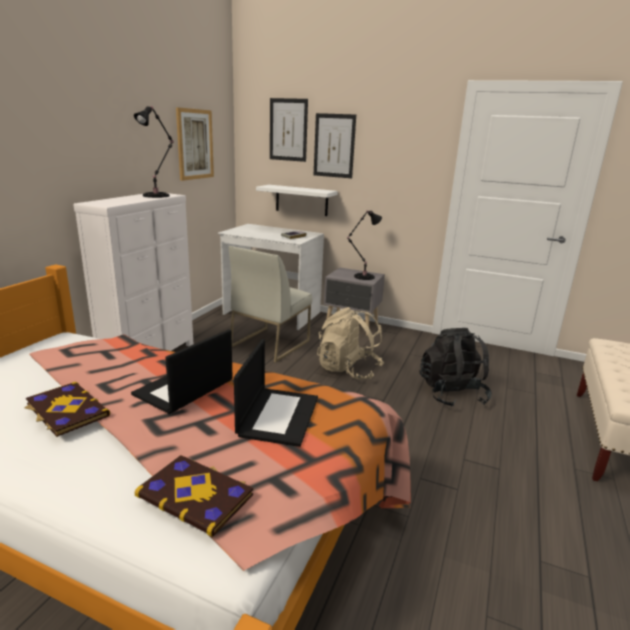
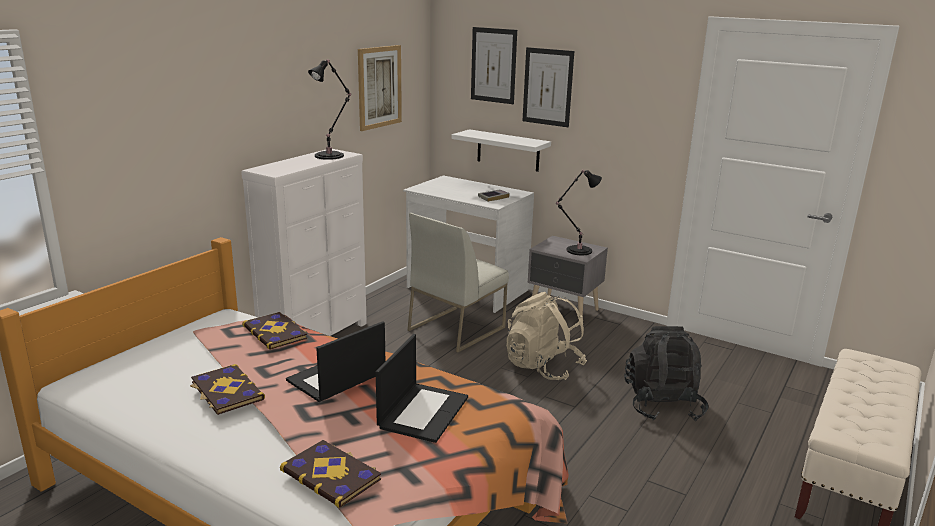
camera: 10 degrees right, 0 degrees up
(116, 350) = (275, 332): none -> book

